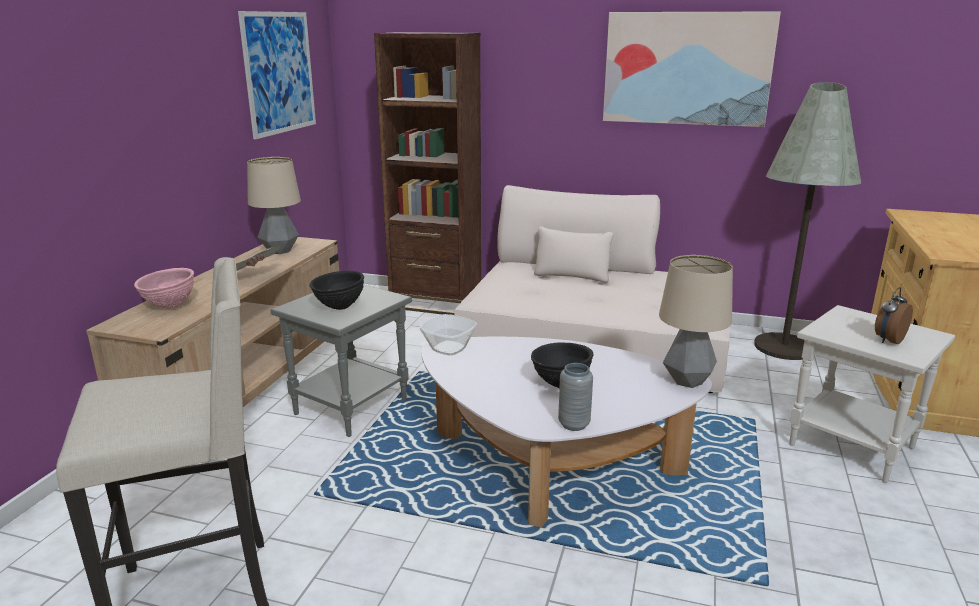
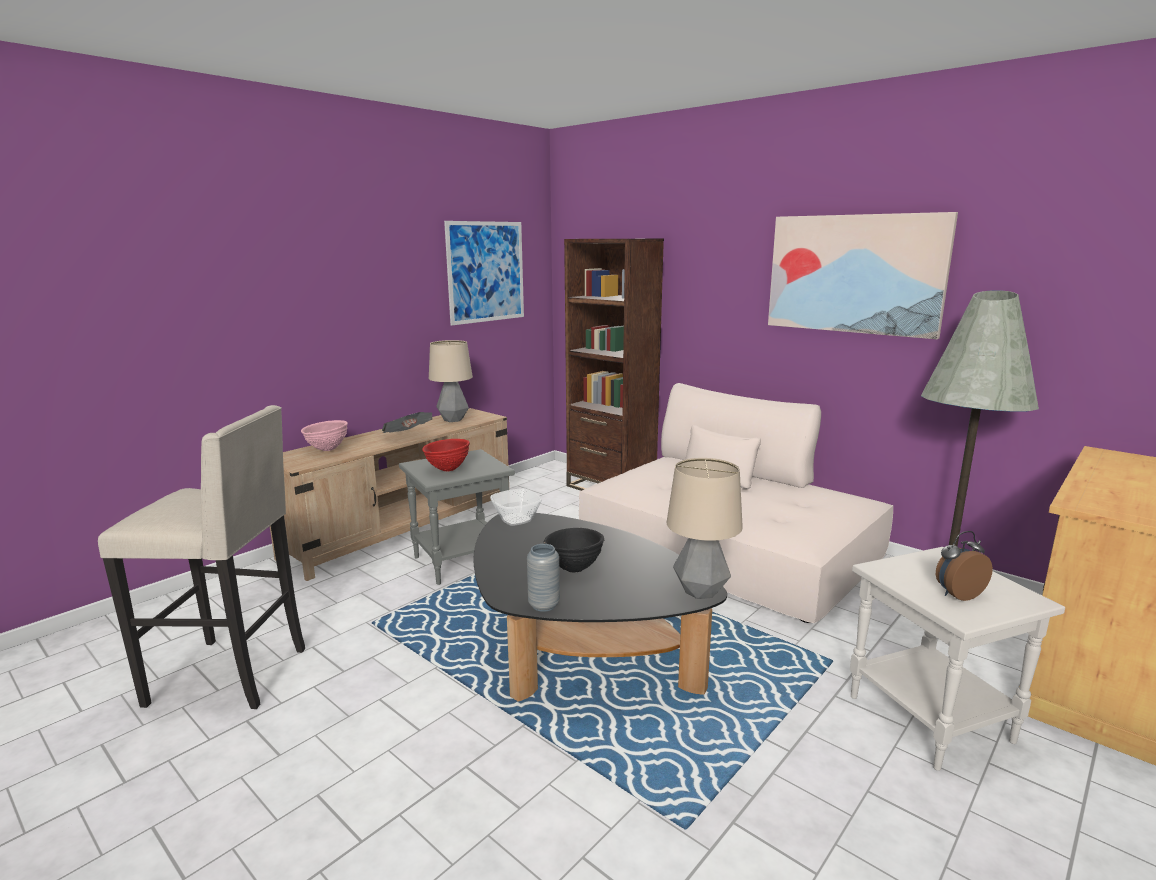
camera: 25 degrees right, 5 degrees down
(339, 307) = (447, 470): black bowl -> red bowl
(551, 467) = (577, 652): white coffee table -> black coffee table

